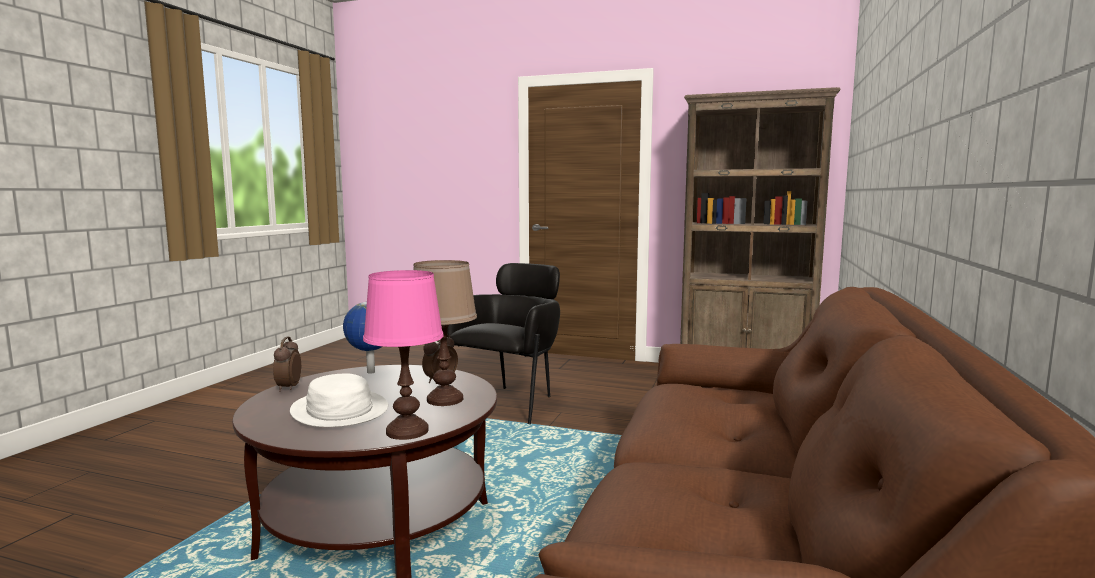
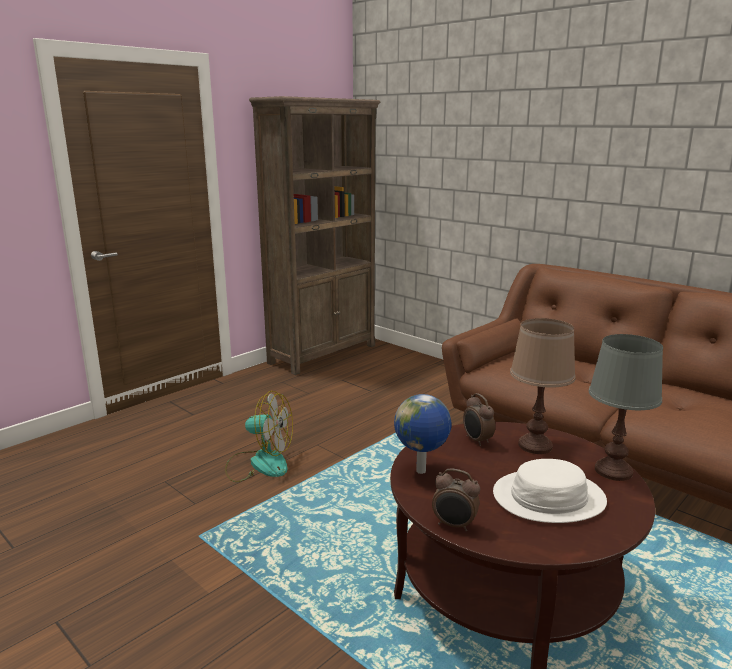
camera: 65 degrees left, 10 degrees up
(408, 431) = (613, 471): pink table lamp -> grey table lamp
(509, 402) = (259, 463): black armchair -> fan

